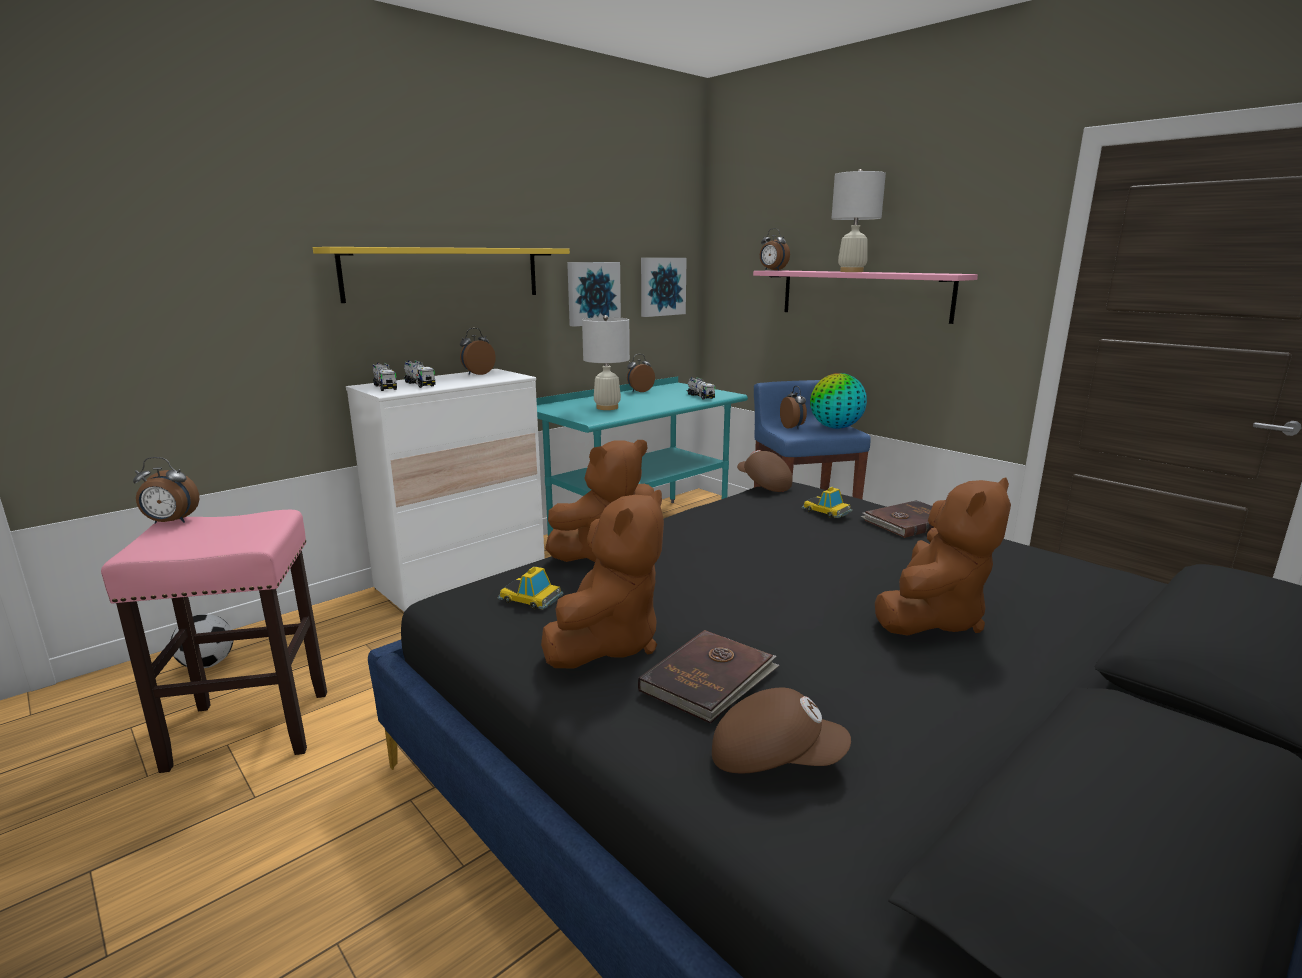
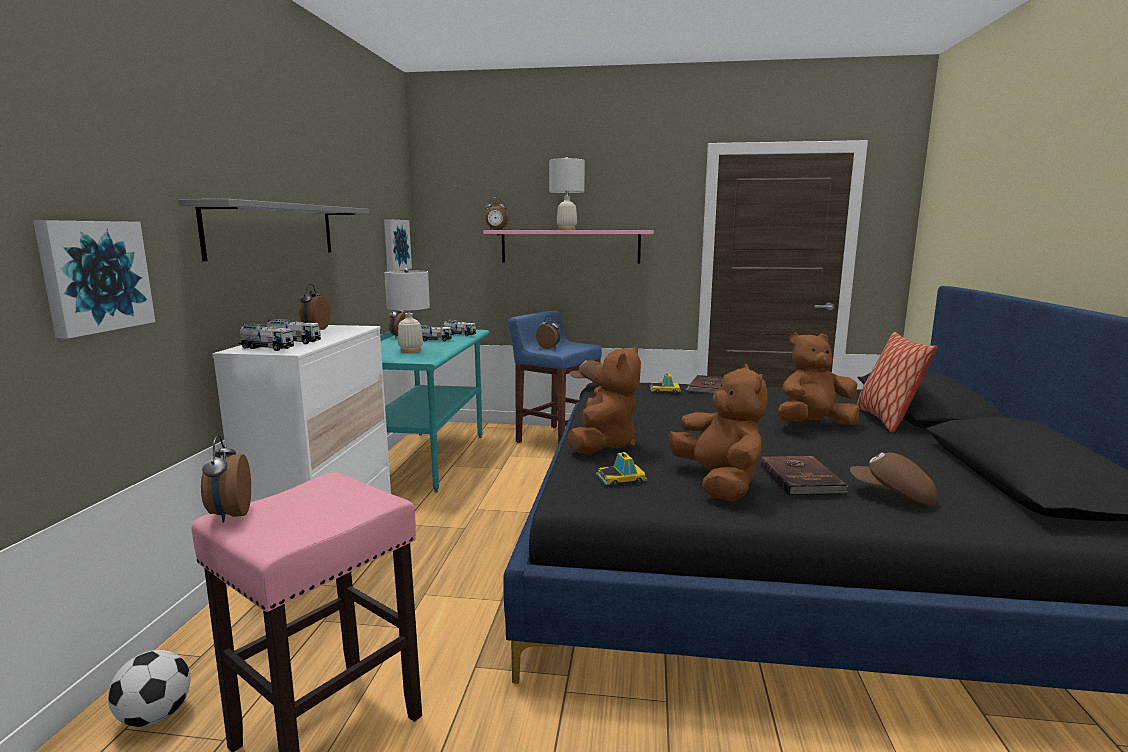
camera: 40 degrees left, 5 degrees down
(170, 522) = (229, 515): alarm clock -> alarm clock turned 120 degrees clockwise
(445, 273) = (274, 230): yellow shelf -> grey shelf
(592, 293) = (361, 251): picture -> picture (94, 276)
(657, 399) = (433, 340): none -> toy truck
(775, 758) = (892, 496): brown cap -> brown cap turned 120 degrees counterclockwise
(835, 428) = (574, 344): globe -> none
(932, 618) = (813, 425): brown plush toy -> brown plush toy turned 105 degrees counterclockwise
(1095, 653) = (886, 420): none -> pillow

